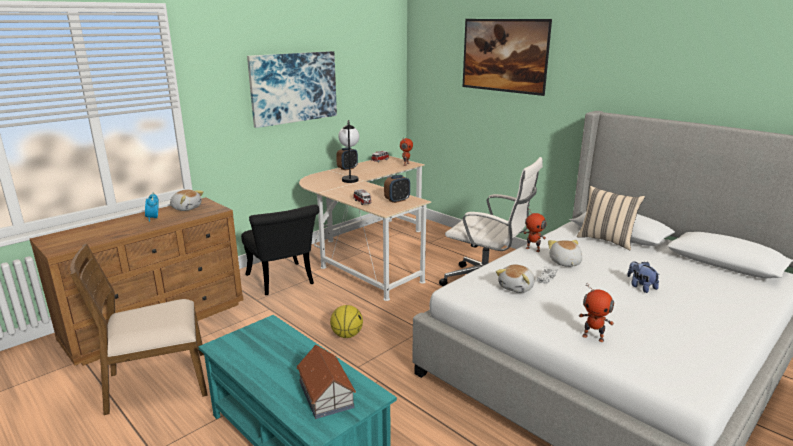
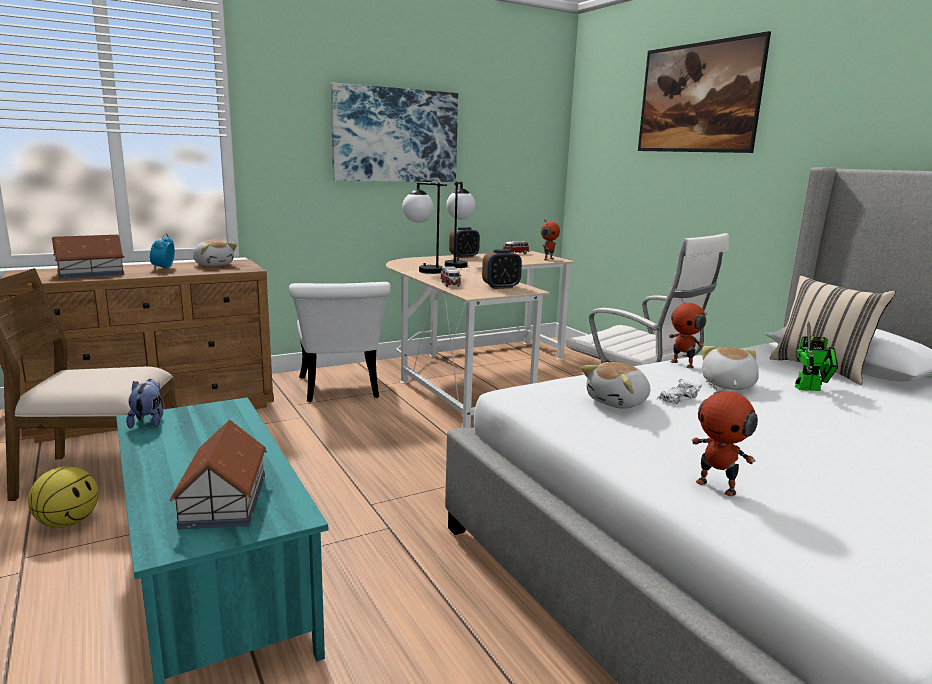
camera: 15 degrees right, 5 degrees down
(103, 232) = (90, 273): none -> toy house
(282, 282) = (340, 390): black chair -> white chair
(331, 188) = (422, 270): none -> table lamp
(347, 335) = (383, 462): basketball -> basketball (68, 522)
(607, 258) = (811, 389): none -> toy robot
(641, 287) = (856, 432): plush toy -> plush toy (148, 421)

